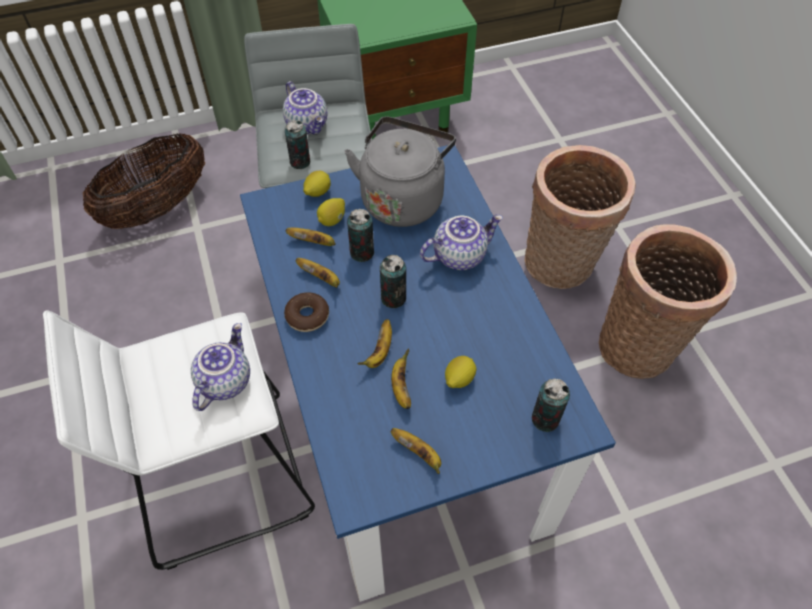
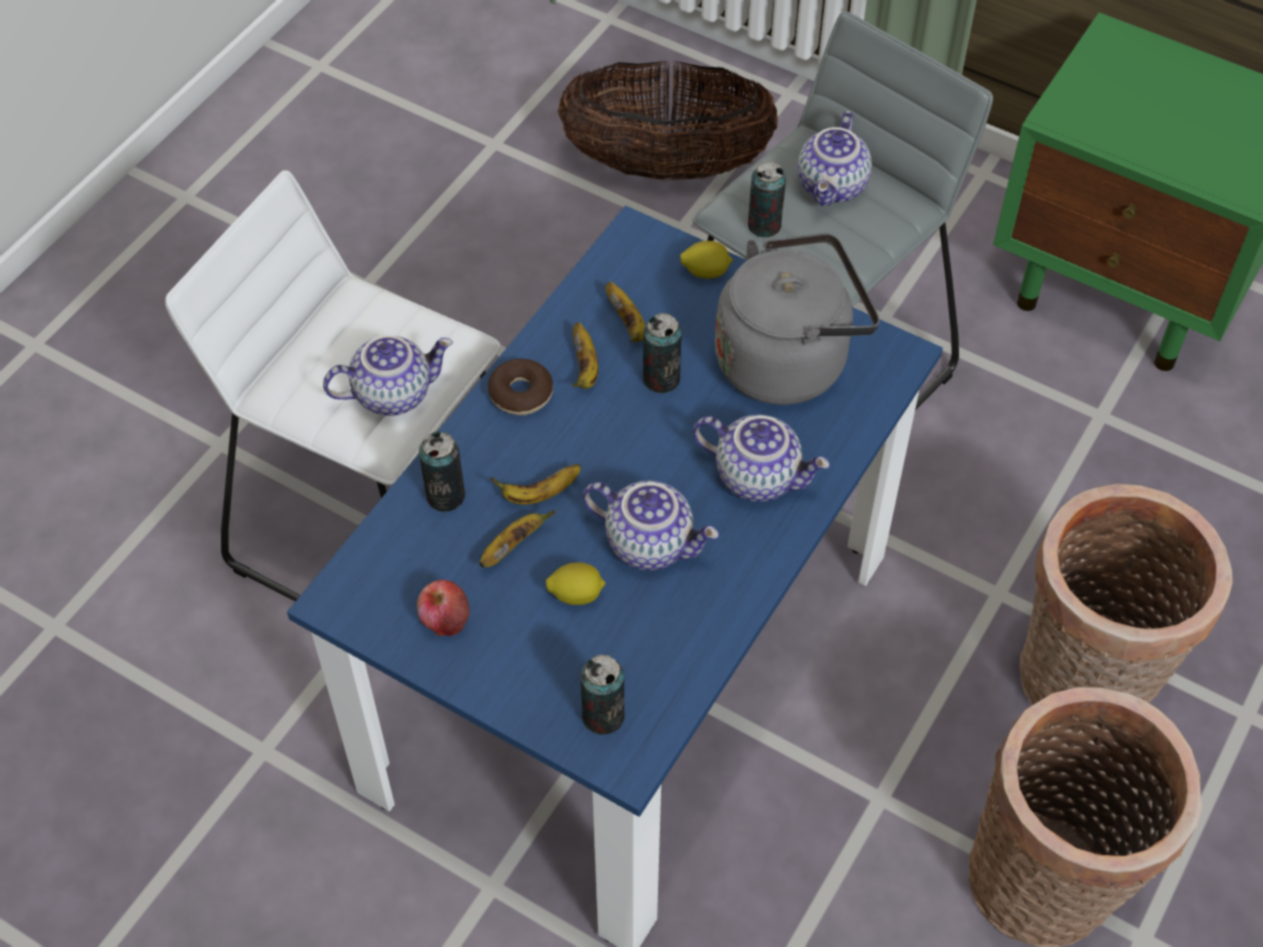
camera: 50 degrees right, 0 degrees up
(332, 220) = (679, 316): lemon -> none
(393, 298) = (626, 455): can -> can (445, 496)
(419, 453) = (445, 620): banana -> apple
(457, 325) = (651, 542): none -> teapot

